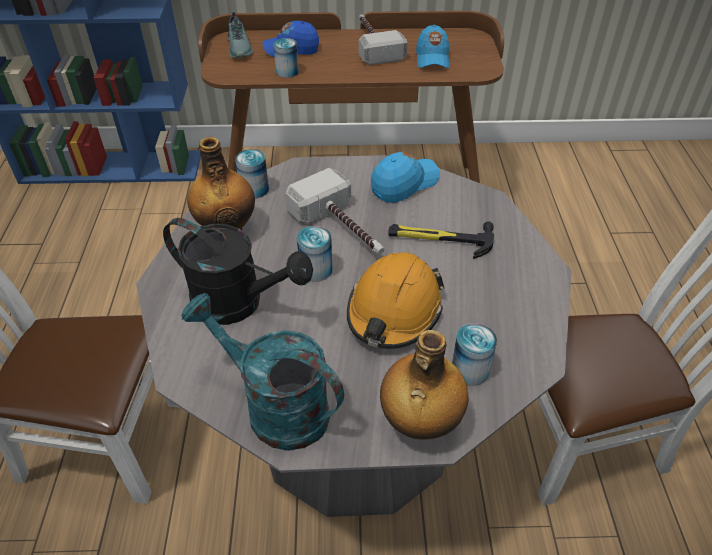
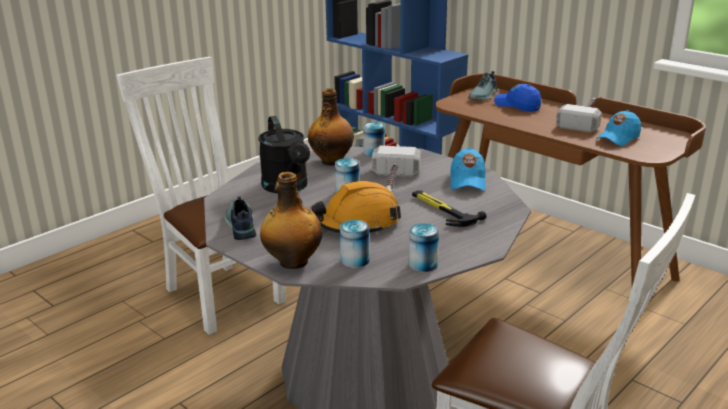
camera: 45 degrees right, 20 degrees down
(275, 406) = (240, 225): turquoise watering can -> shoe
(287, 72) = (494, 115): can -> can (423, 264)
(404, 184) = (467, 181): blue cap -> blue cap turned 90 degrees clockwise

